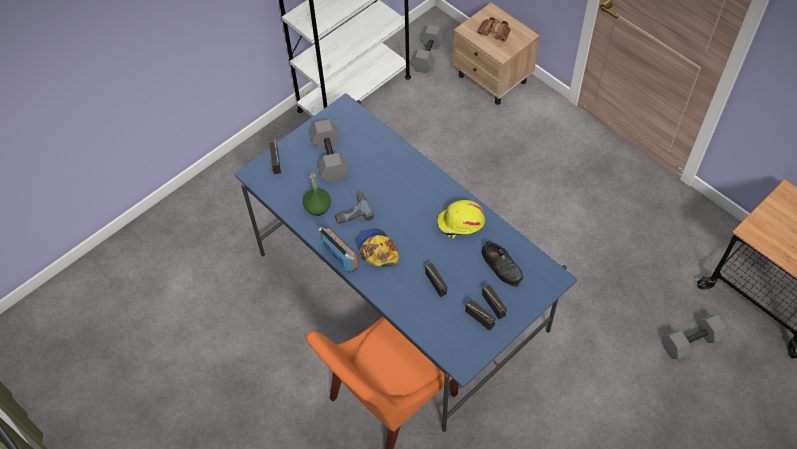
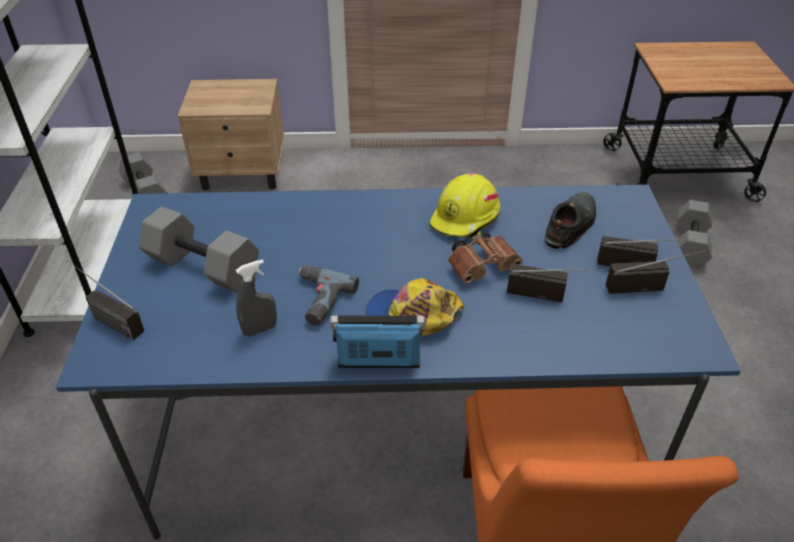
camera: 50 degrees left, 15 degrees down
(318, 207) = (260, 329): green bottle -> grey spray bottle
(495, 34) = (229, 98): brown binoculars -> brown binoculars (484, 267)
(502, 266) = (570, 225): black shoe -> black shoe turned 60 degrees counterclockwise

